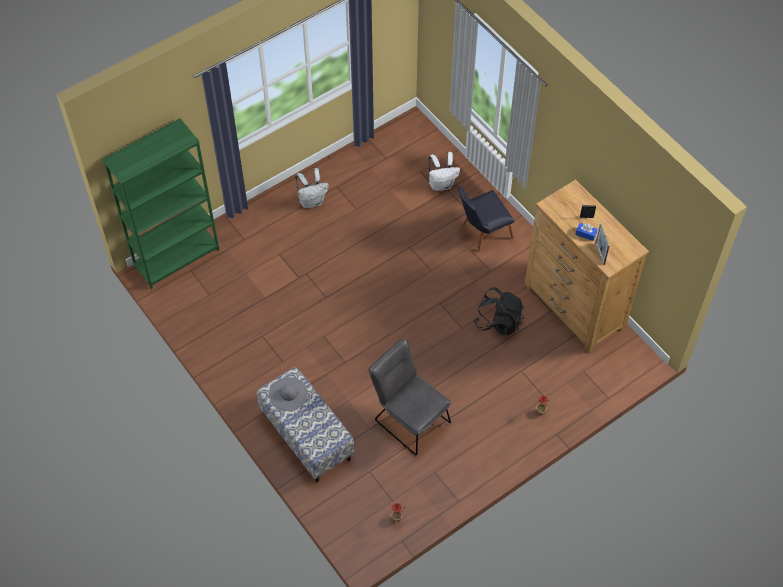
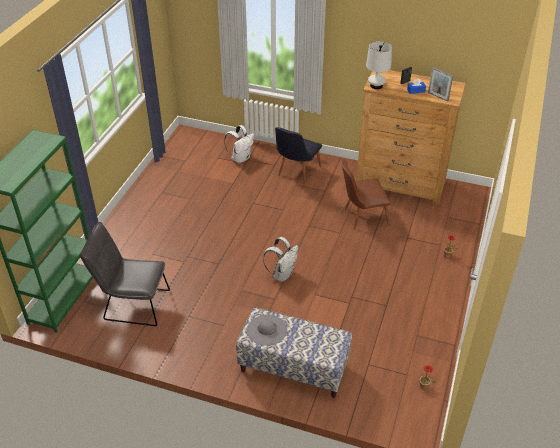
camera: 35 degrees left, 15 degrees down
(312, 201) = (151, 209): white backpack -> white backpack (282, 274)
(408, 418) = (361, 310): grey chair -> grey chair (132, 304)
(498, 321) = (361, 216): black backpack -> brown chair
(553, 206) = (376, 85): none -> white table lamp

